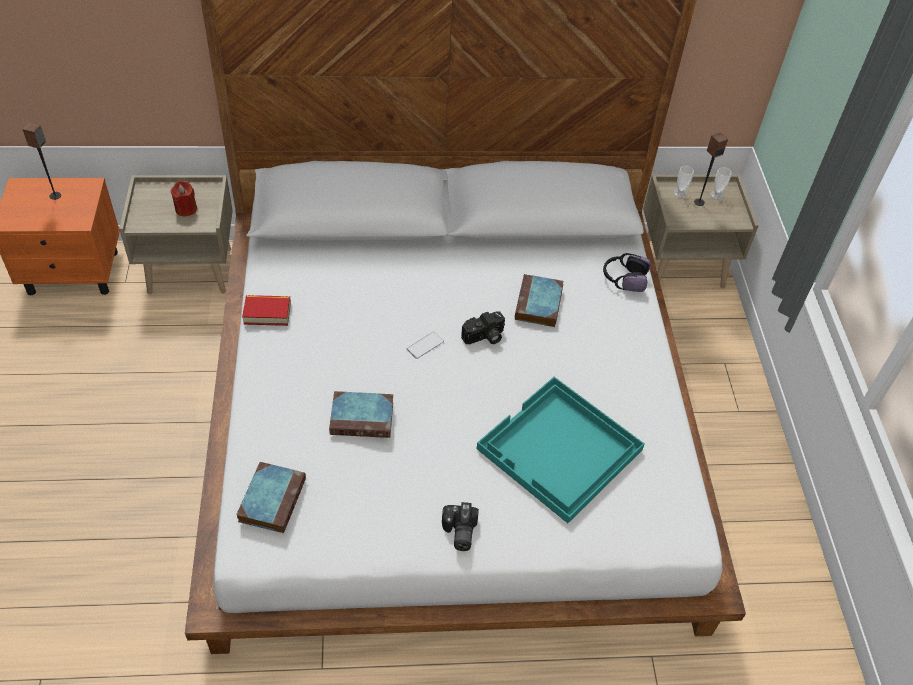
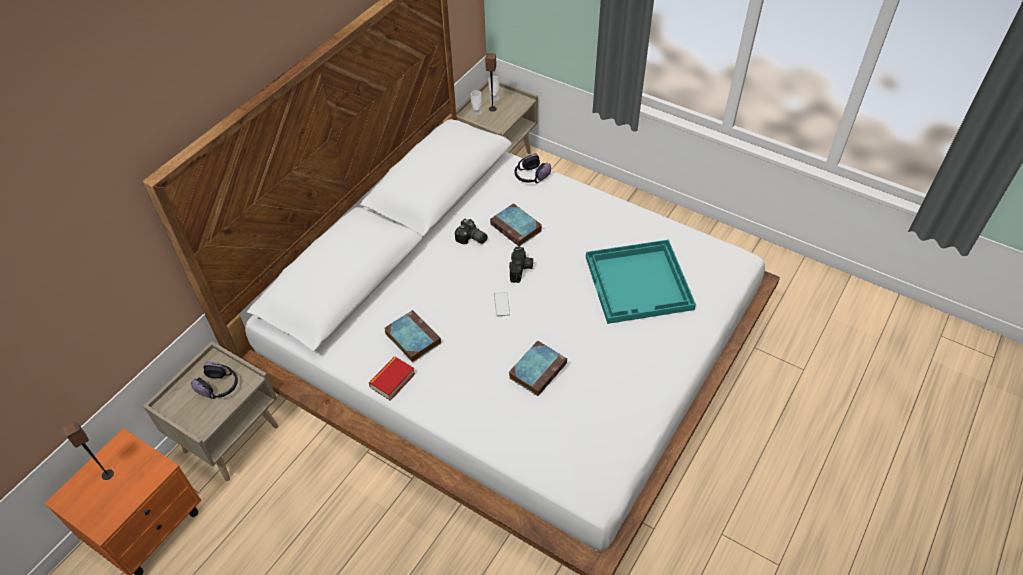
camera: 50 degrees left, 0 degrees up
(186, 209) = (219, 387): red candle -> headphones
(272, 499) = (567, 457): book -> book (412, 338)
(458, 532) = (664, 368): camera -> camera (471, 239)

